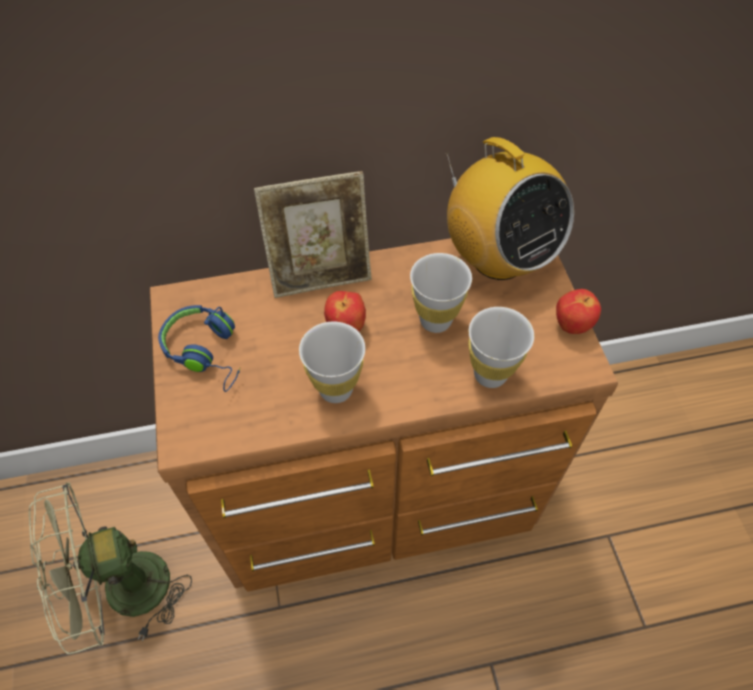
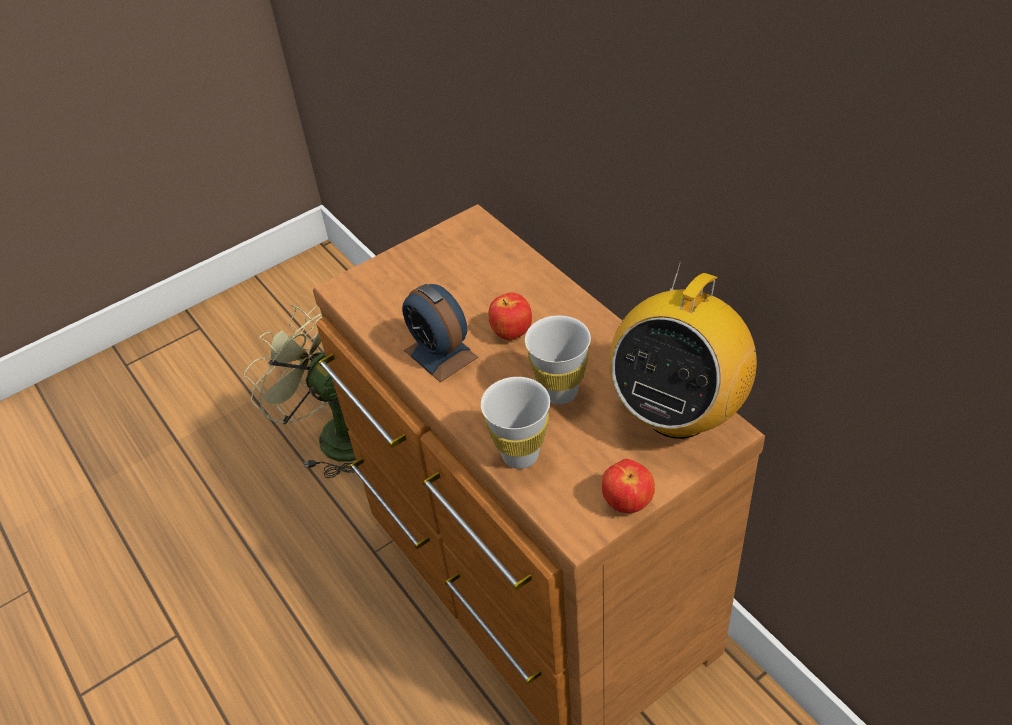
camera: 70 degrees right, 10 degrees down
(207, 351) = (433, 263): blue headphones -> none
(320, 274) = (561, 293): picture frame -> none
(336, 389) = (440, 354): white cup -> alarm clock

